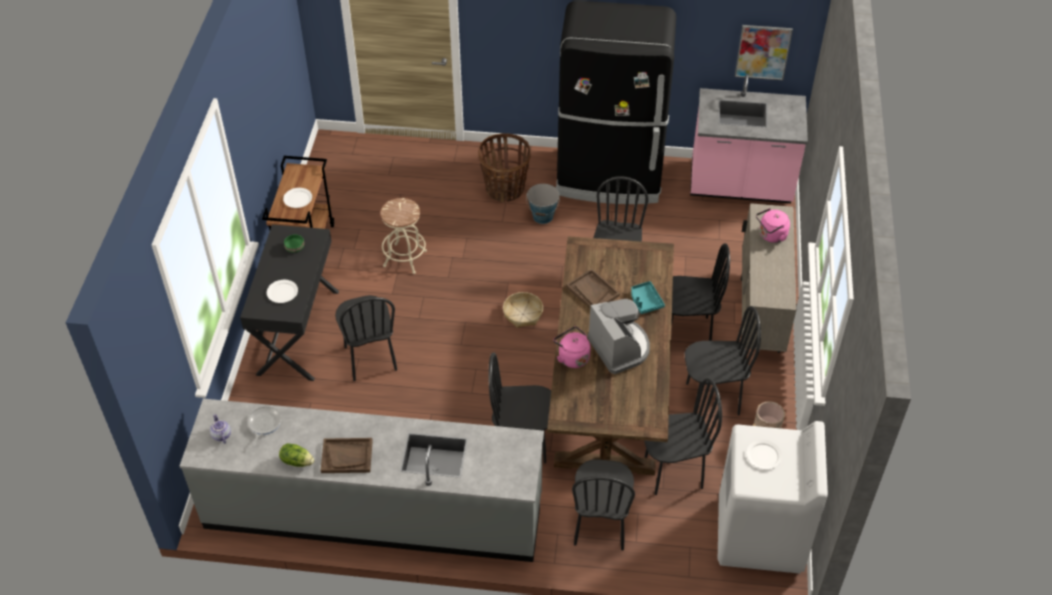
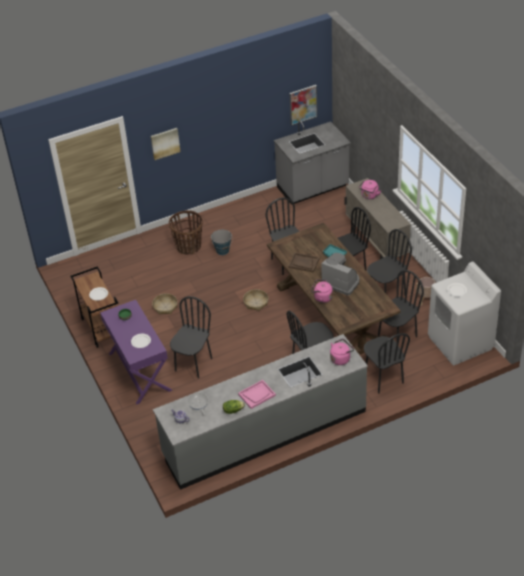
camera: 30 degrees left, 5 degrees down
(297, 332) = (139, 372): black desk -> purple desk
(347, 456) = (257, 395): brown tray -> pink tray
(370, 359) = (193, 364): black chair -> black chair turned 105 degrees counterclockwise
(405, 258) = (165, 307): beige stool -> basket
(507, 468) = (341, 358): none -> pink kettle
(518, 24) = (165, 143): none -> picture
(609, 177) = (241, 215): black fridge -> none
(740, 185) = (313, 188): pink counter -> grey counter

